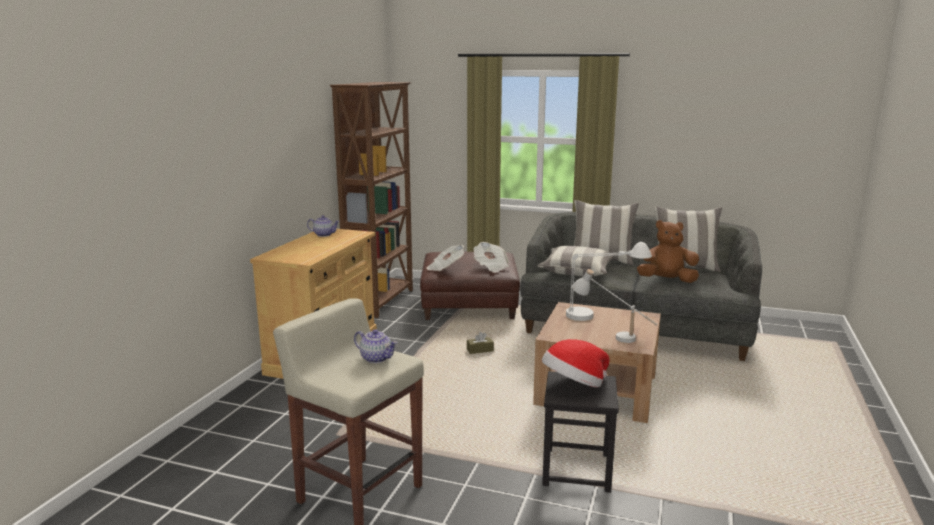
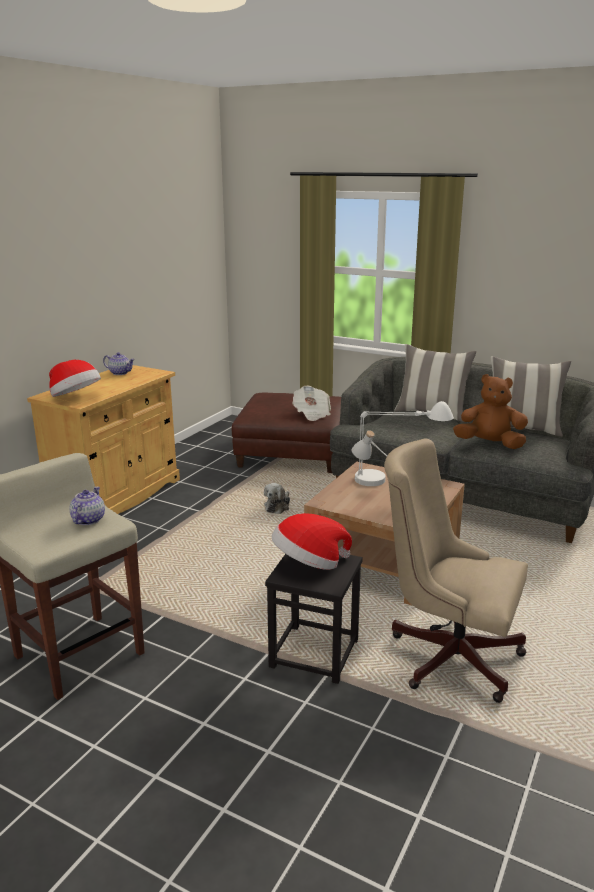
camera: 10 degrees right, 5 degrees up
(298, 257) = (75, 398): none -> hat
(376, 358) = (88, 520): teapot -> teapot turned 120 degrees counterclockwise
(381, 301) = (202, 443): brown bookcase -> none
(445, 268) = (262, 412): newspaper -> none
(480, 350) = (278, 506): brown tissue box -> plush toy
(577, 272) = (393, 427): pillow -> none
(690, 458) = (447, 654): none -> beige office chair

